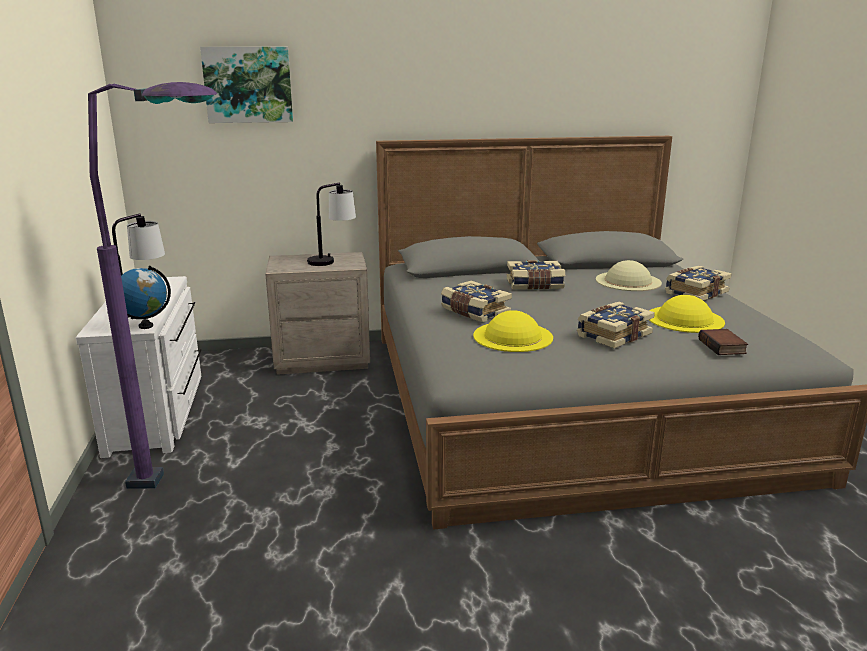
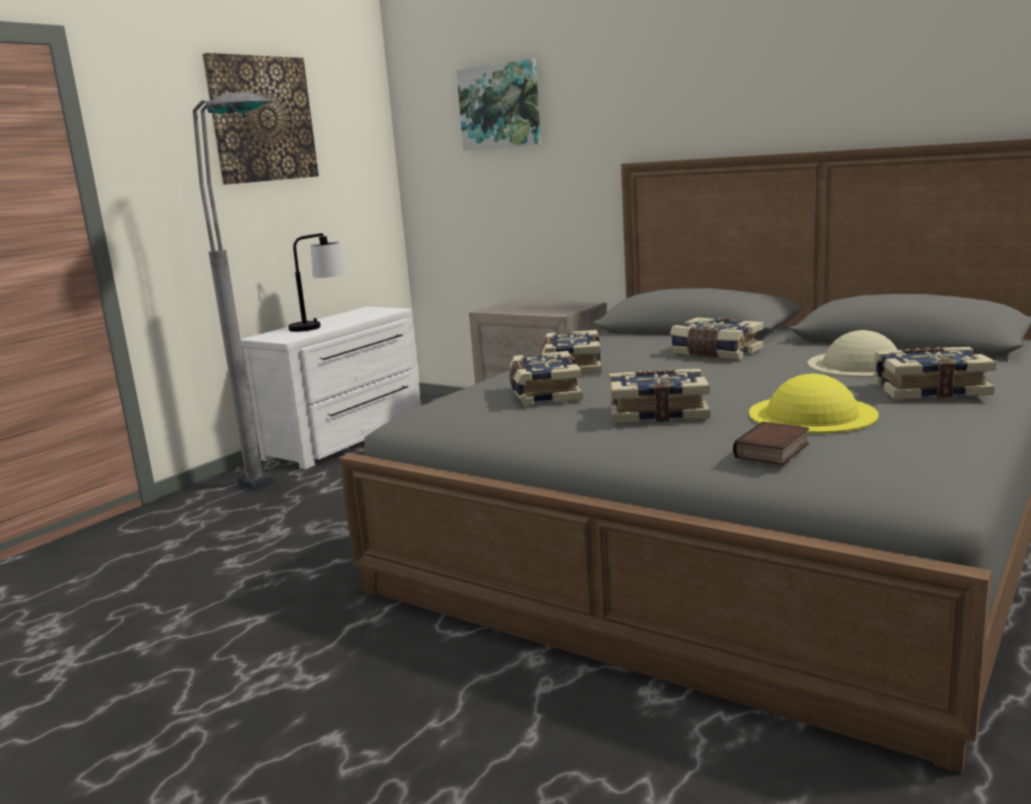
camera: 45 degrees right, 5 degrees down
(51, 92) = (262, 119): none -> picture
(146, 326) = (292, 338): globe -> none
(203, 481) = (286, 495): purple floor lamp -> grey floor lamp
(332, 260) = (555, 307): table lamp -> none
(512, 336) = (543, 393): yellow hat -> book

